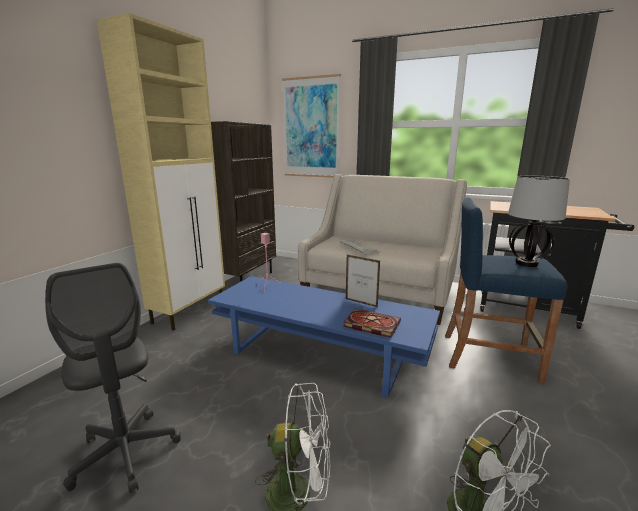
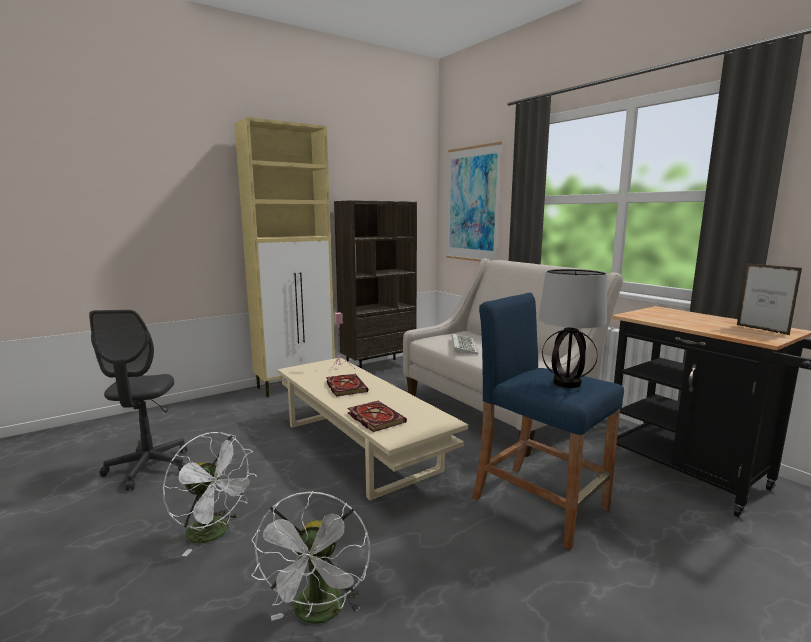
camera: 30 degrees right, 5 degrees down
(300, 302) = (345, 386): none -> book
(320, 353) = (360, 446): blue coffee table -> beige coffee table
(361, 303) = (398, 399): picture frame -> picture frame (762, 330)

